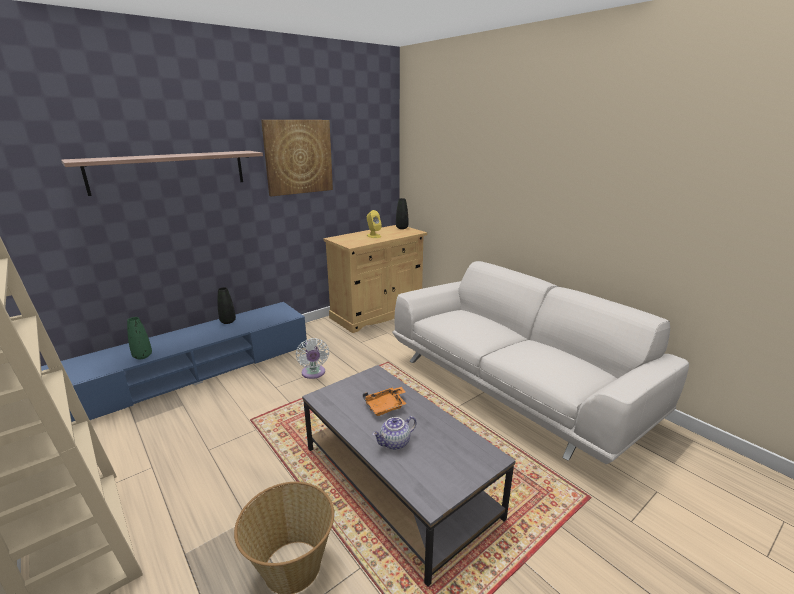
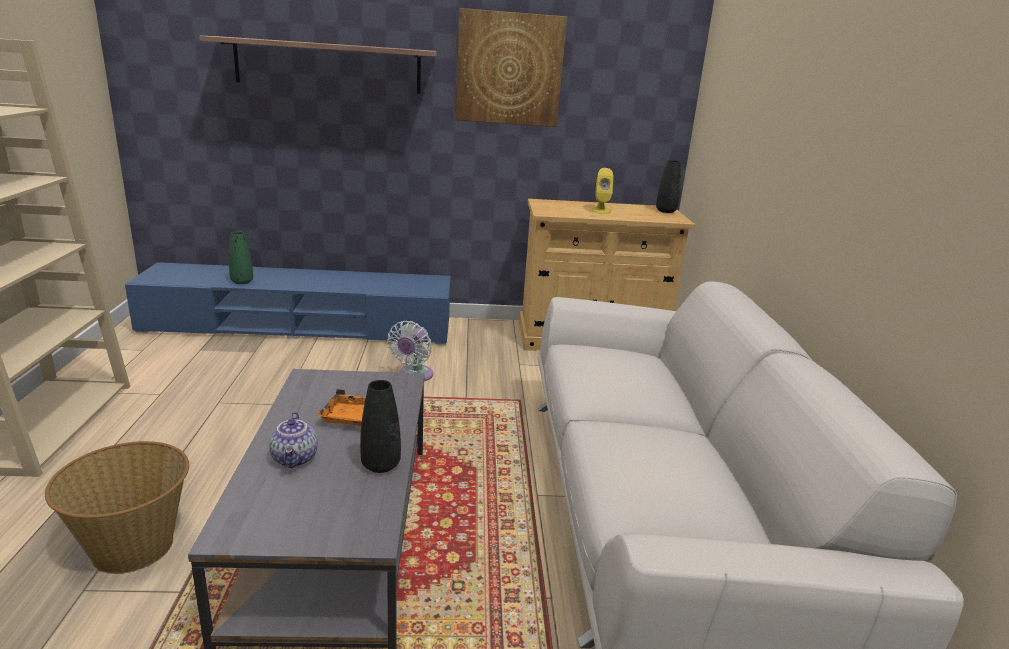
camera: 35 degrees right, 0 degrees up
(228, 321) = (361, 277): black vase -> black vase (380, 465)
(395, 443) = (295, 459): teapot -> teapot turned 105 degrees counterclockwise

